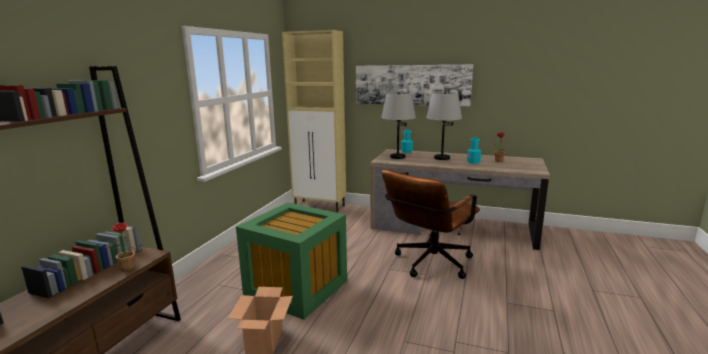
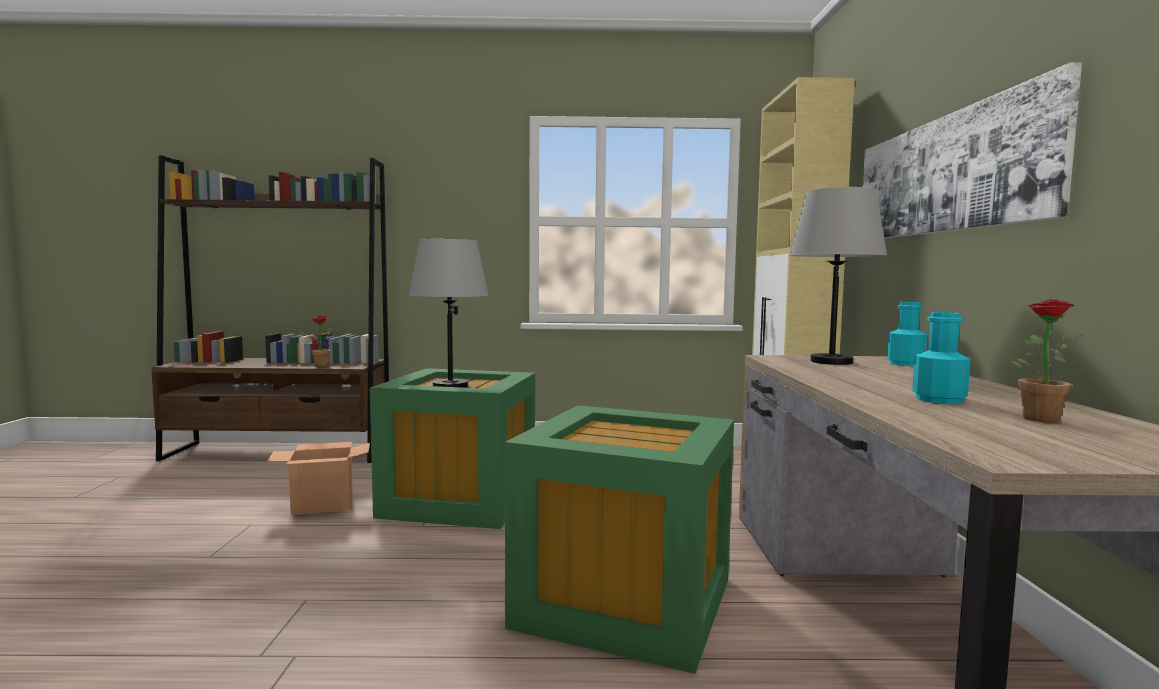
camera: 70 degrees right, 10 degrees down
(429, 264) = (623, 600): brown office chair -> green storage box
(441, 158) = (908, 381): grey table lamp -> grey table lamp (449, 386)

